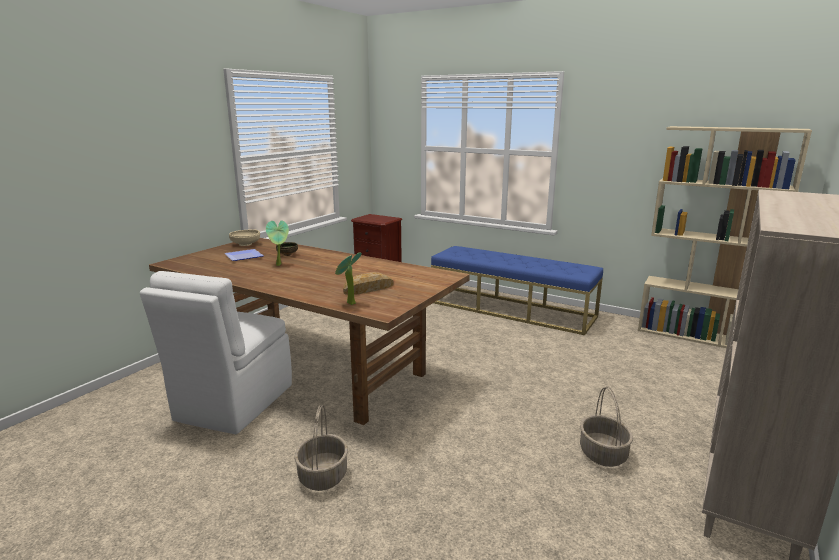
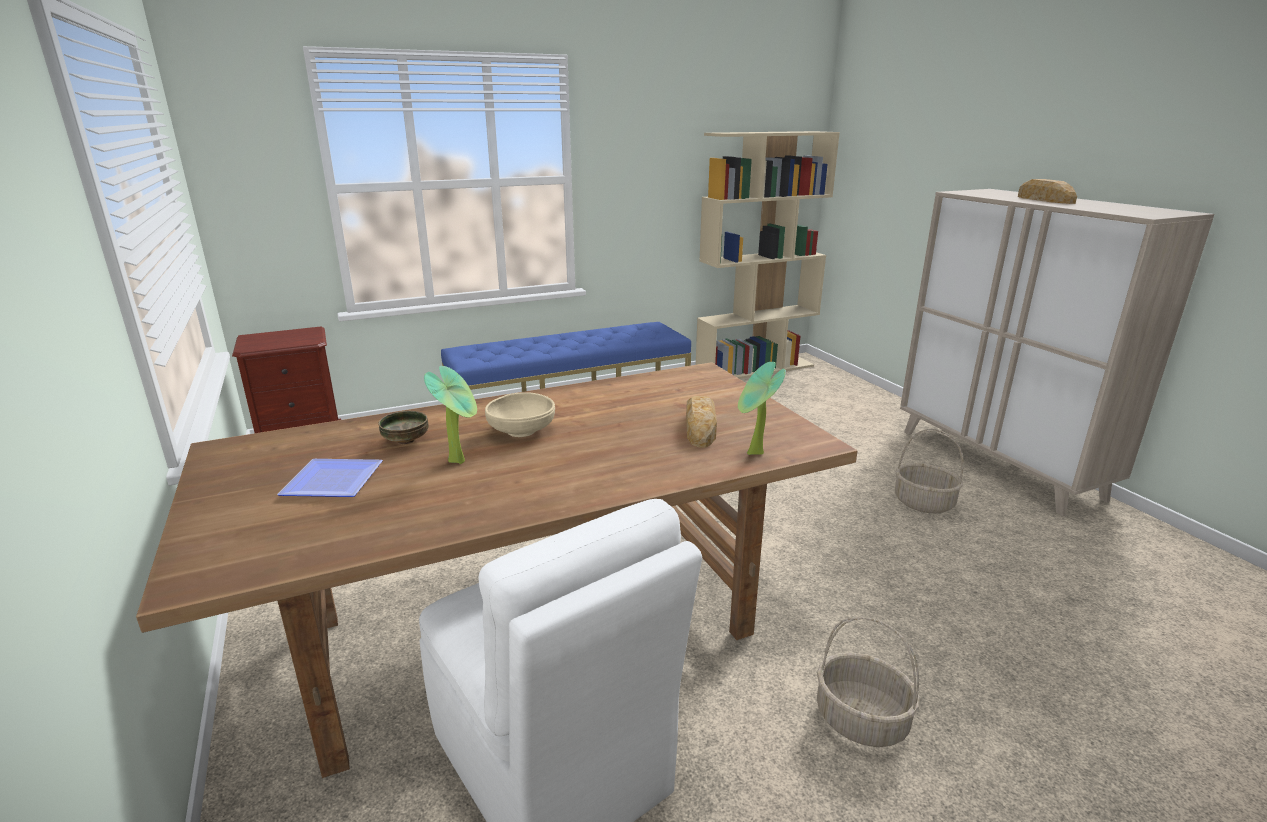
camera: 55 degrees left, 5 degrees up
(245, 244) = (238, 462): beige bowl -> beige bowl (522, 431)
(809, 207) = (1044, 199): none -> bread

